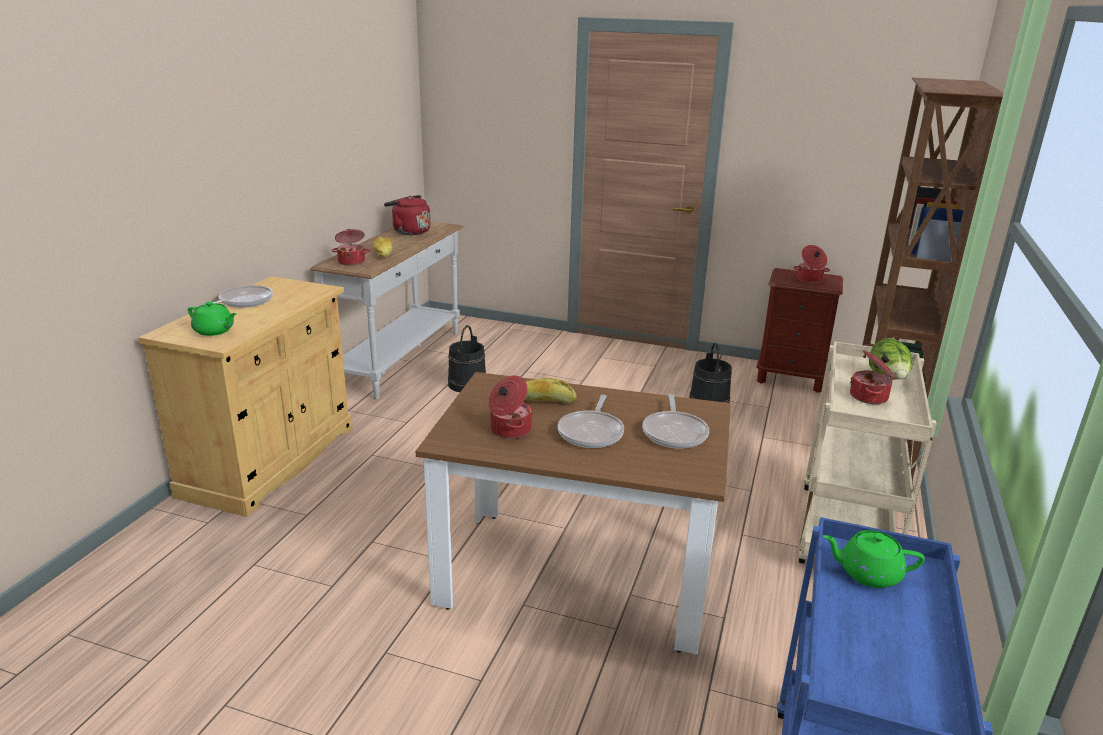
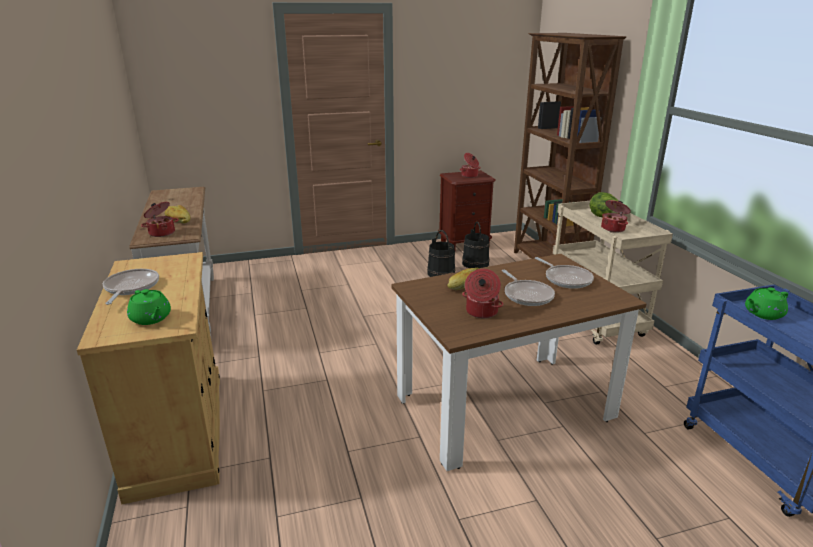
camera: 35 degrees left, 0 degrees up
(214, 331) = (151, 319): green teapot -> green teapot turned 60 degrees clockwise
(409, 231) = (169, 200): red kettle -> none
(467, 384) = (269, 313): black bucket -> black bucket (475, 263)

